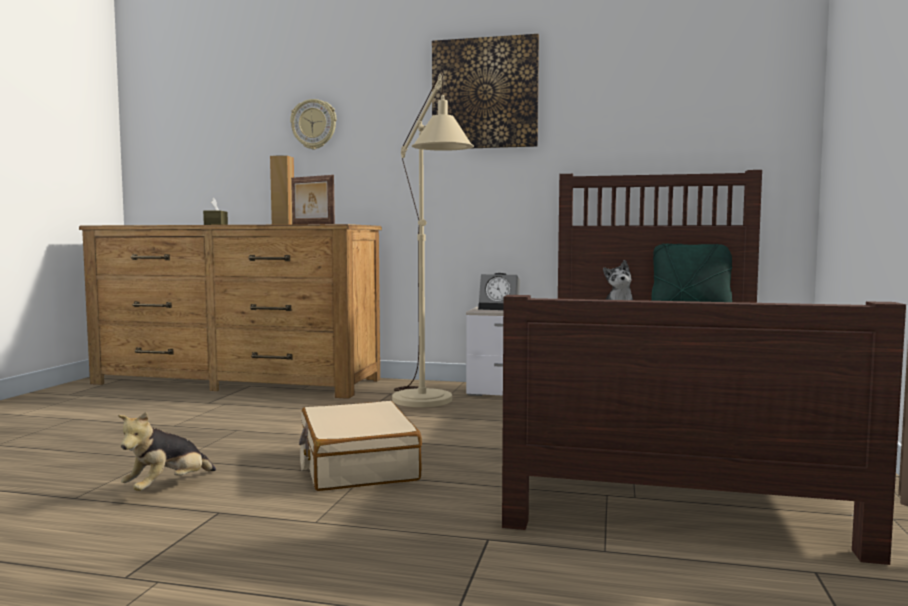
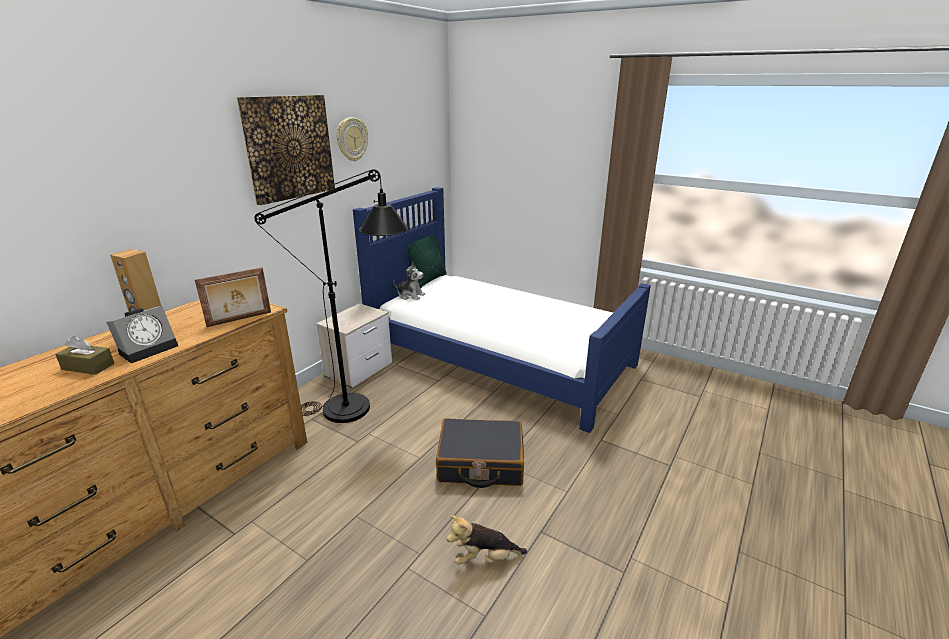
camera: 70 degrees left, 20 degrees up
(167, 487) = (485, 558): plush toy -> plush toy turned 120 degrees clockwise
(314, 124) = (116, 198): wall clock -> wall clock (351, 139)
(357, 465) = (480, 463): beige suitcase -> black suitcase
(427, 404) = (360, 409): beige floor lamp -> black floor lamp
(500, 308) = (342, 318): alarm clock -> alarm clock (149, 348)
(662, 443) = (498, 358): brown bed -> blue bed

